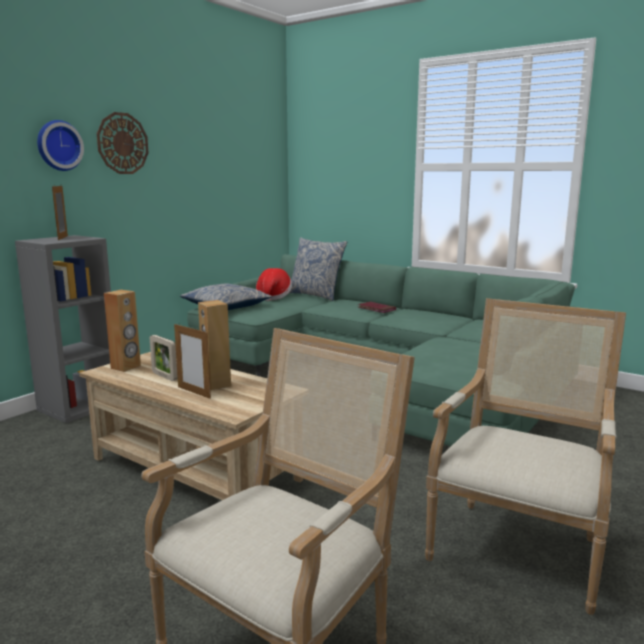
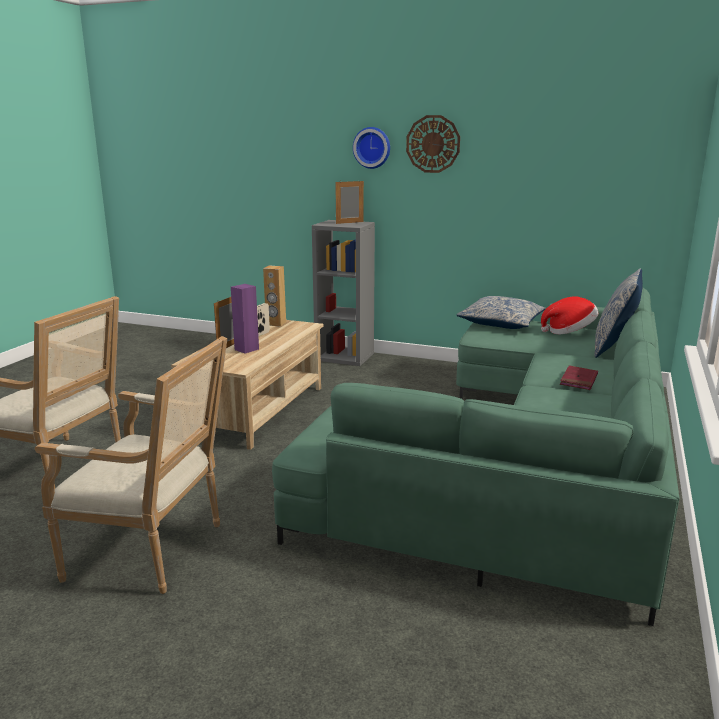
camera: 75 degrees right, 5 degrees up
(216, 384) = (246, 349): brown speaker -> purple speaker

